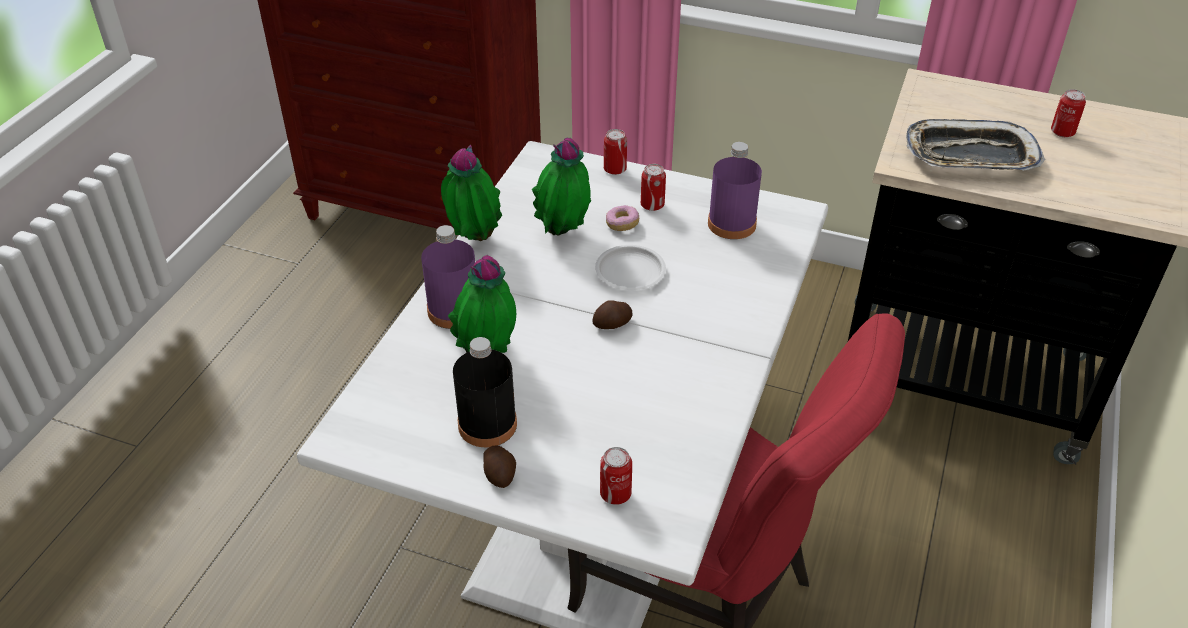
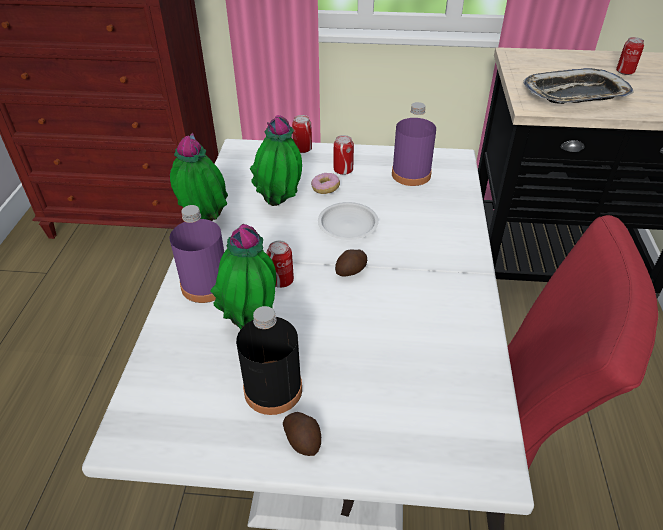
camera: 15 degrees left, 0 degrees up
(615, 494) = (423, 434): can -> can (281, 281)

